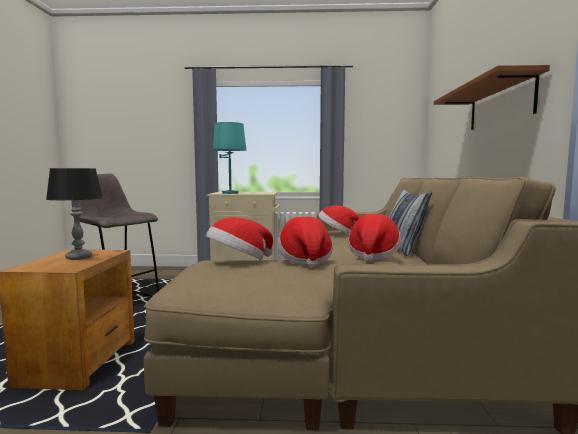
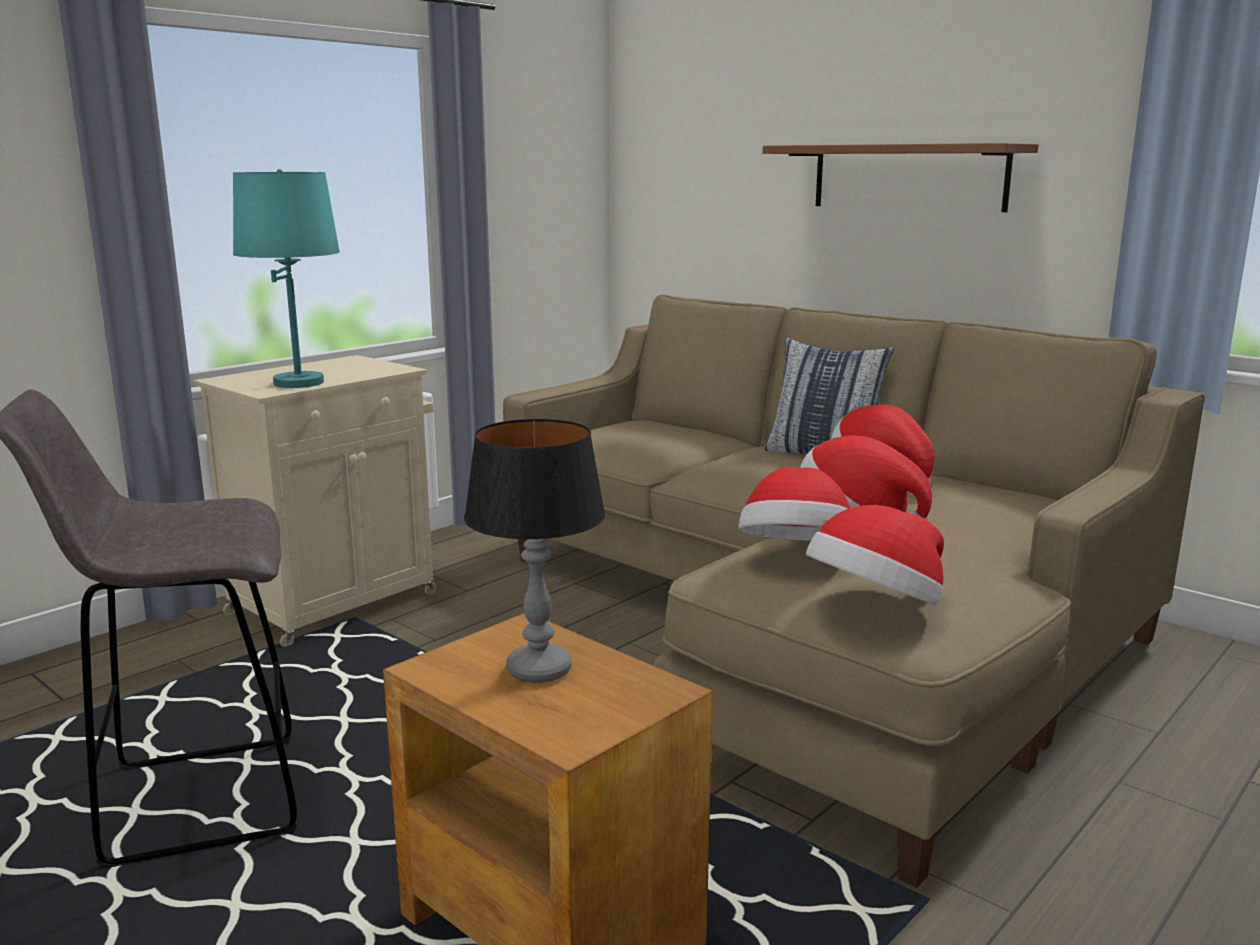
camera: 50 degrees left, 10 degrees up
(338, 233) = (628, 443): hat -> hat (875, 607)

